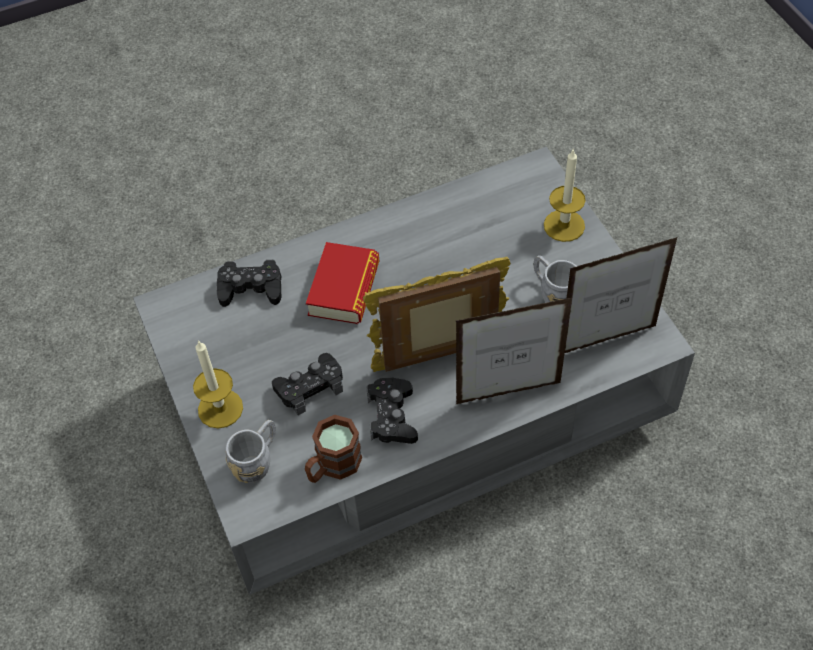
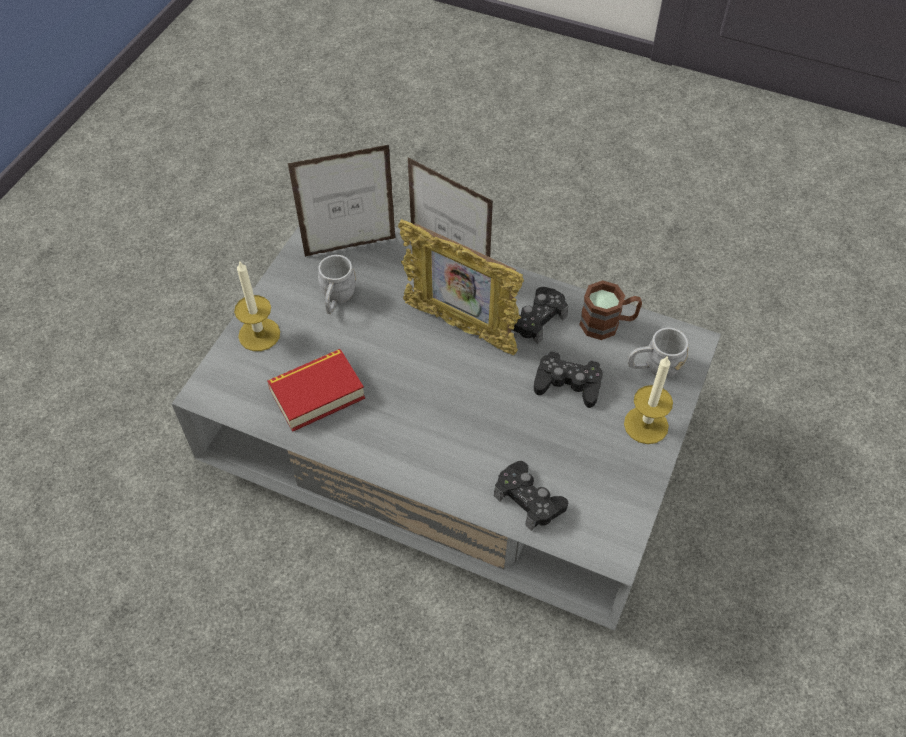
camera: 135 degrees left, 0 degrees up
(344, 289) = (462, 432): book -> book (317, 394)
(607, 340) = (350, 247): picture frame -> picture frame turned 45 degrees counterclockwise

